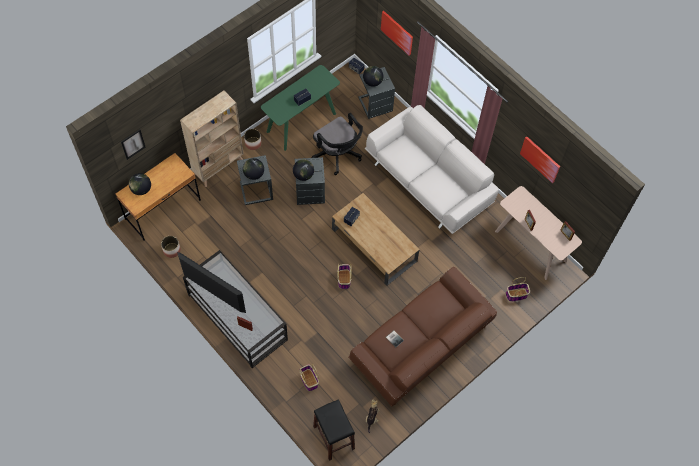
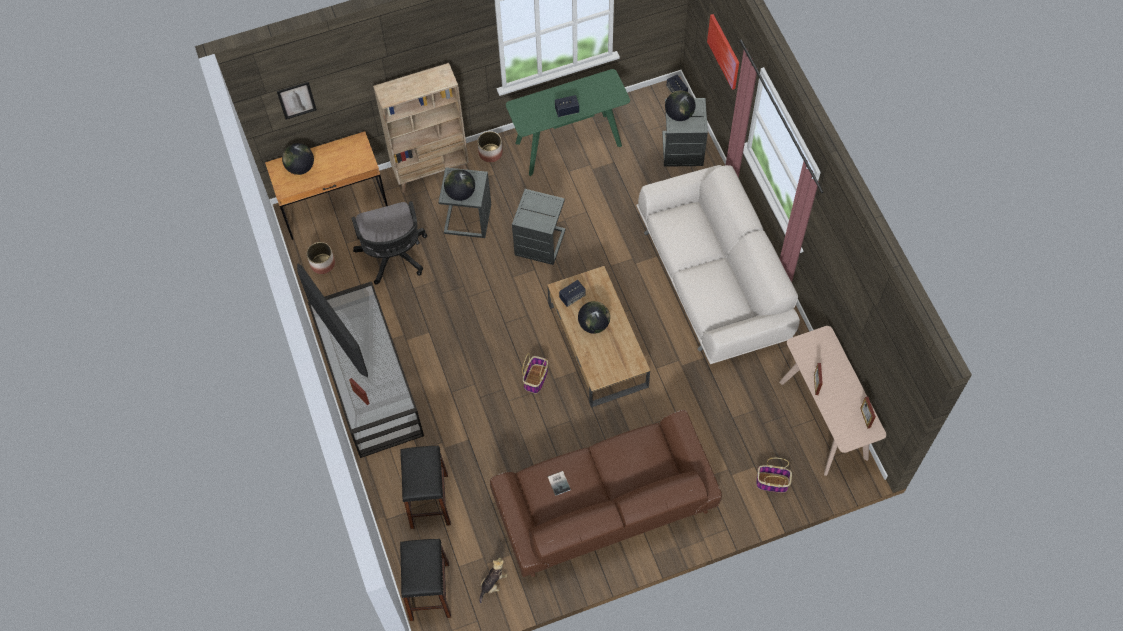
camera: 25 degrees right, 0 degrees up
(303, 175) = (527, 215): globe -> globe (594, 324)
(309, 380) = (429, 500): basket -> black stool
(338, 155) = (600, 204): black office chair -> black office chair (394, 257)
(540, 159) = (854, 293): picture -> none

